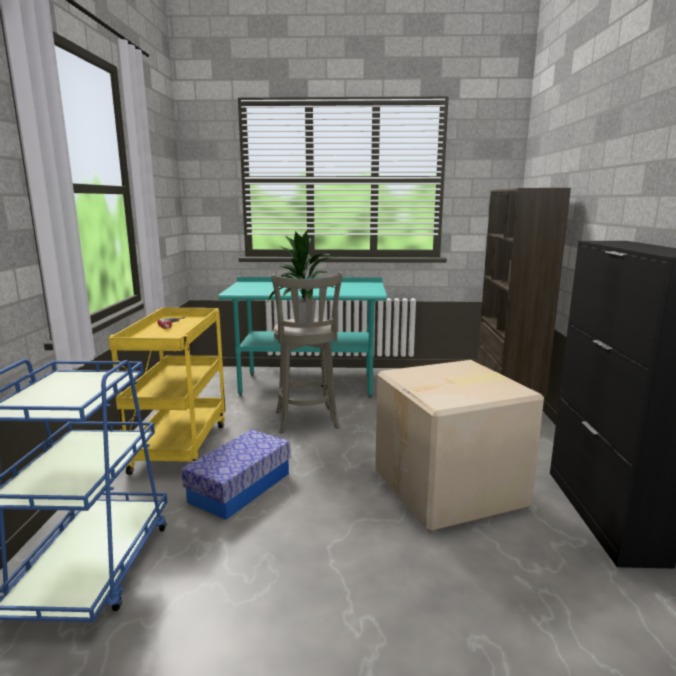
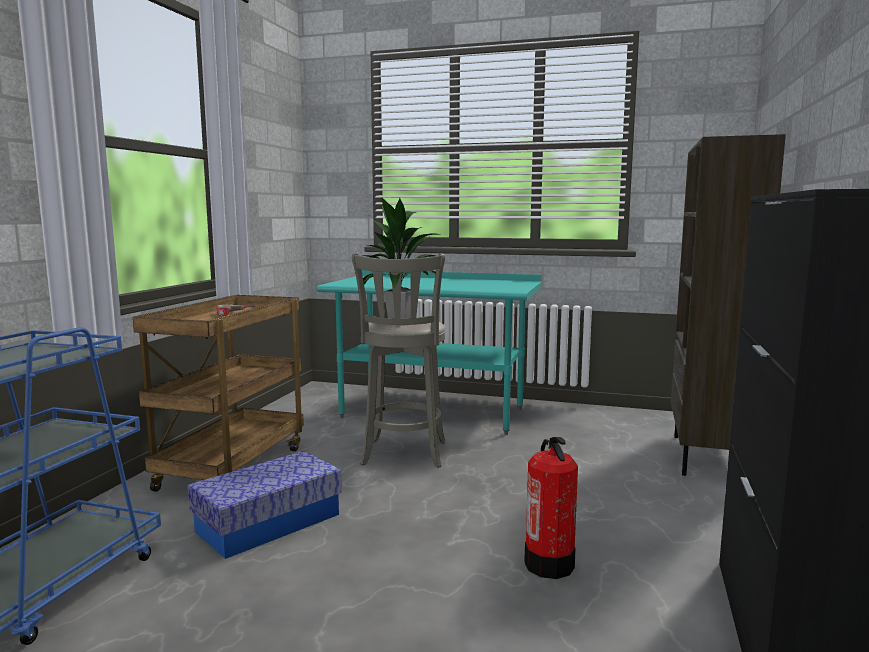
camera: 15 degrees right, 5 degrees down
(180, 446) = (232, 466): yellow cart -> brown cart
(451, 489) = (549, 564): cardboard box -> fire extinguisher

